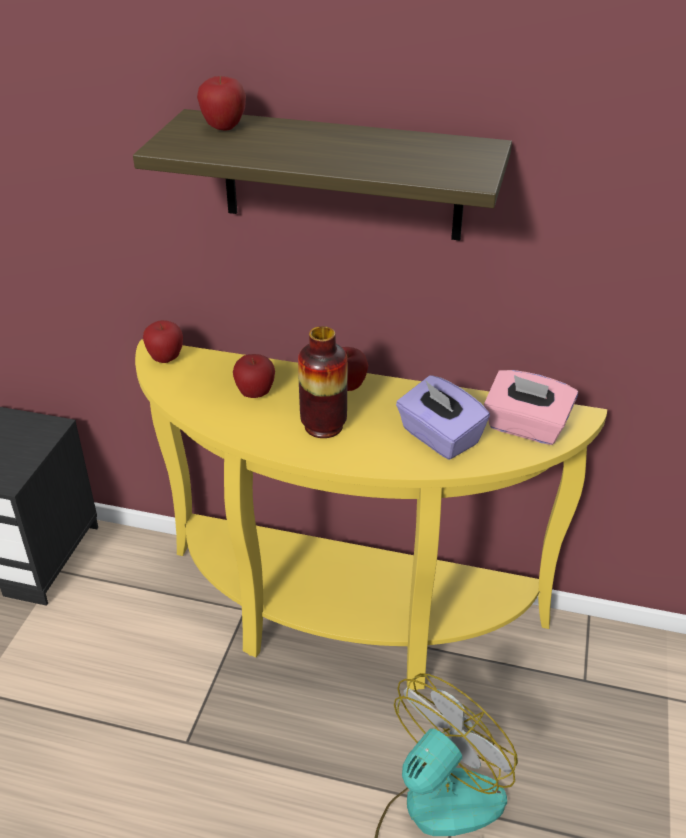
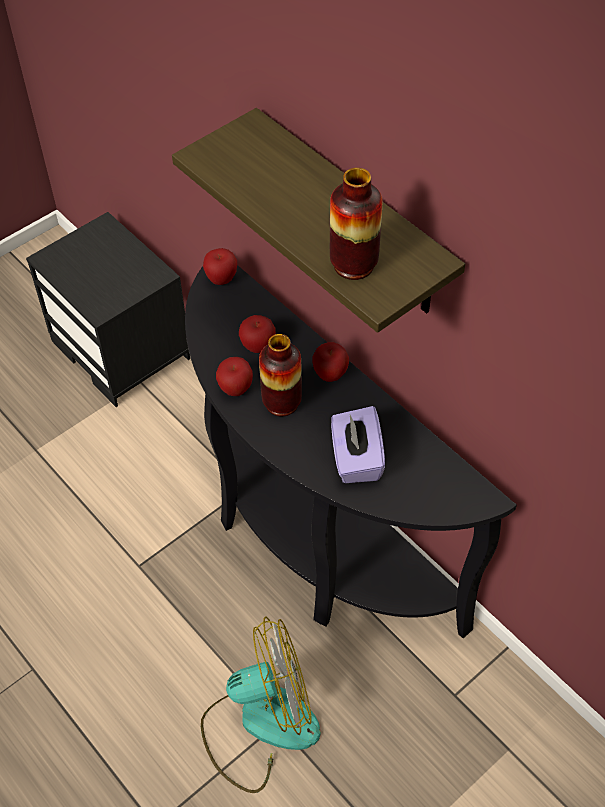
camera: 35 degrees right, 15 degrees up
(224, 128) = (261, 148): apple -> apple (235, 389)
(345, 621) = (311, 539): yellow console table -> black console table
(418, 167) = (353, 265): none -> vase
(525, 427) = (431, 486): pink tissue box -> none

